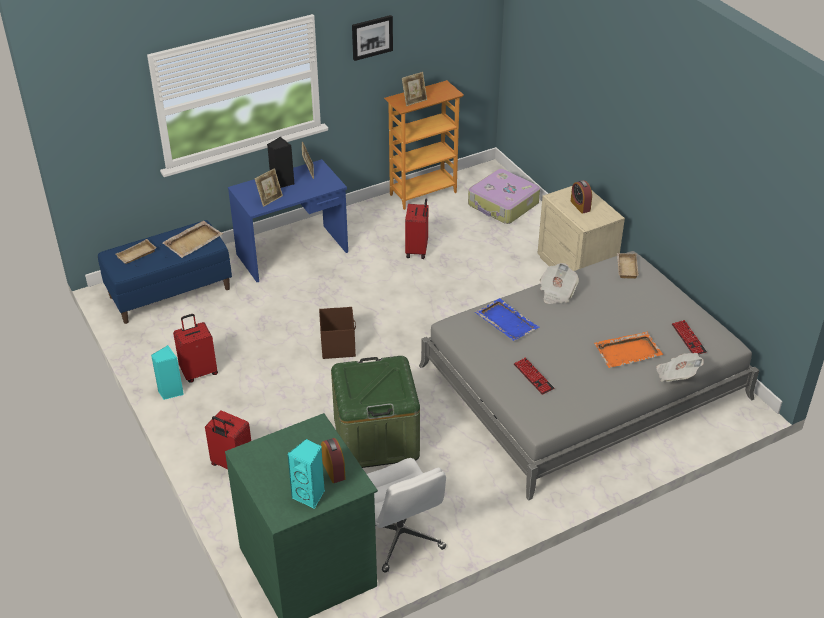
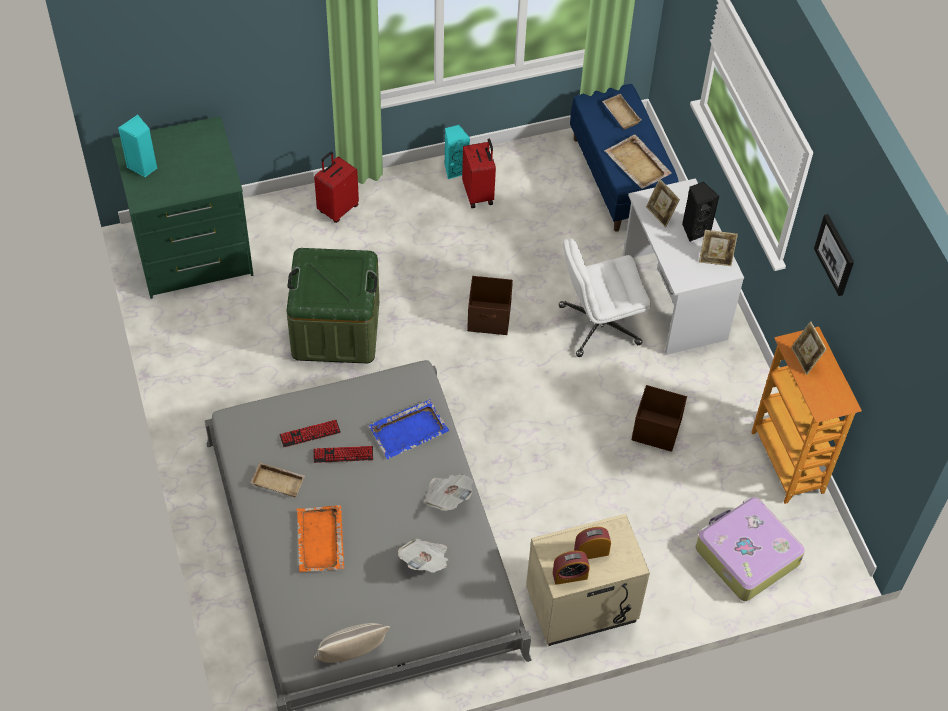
camera: 100 degrees right, 15 degrees up
(293, 254) = (672, 298): blue desk -> white desk
(333, 470) = (166, 186): alarm clock -> alarm clock (570, 575)
(401, 537) = (199, 326): white office chair -> white office chair (598, 325)
(417, 250) = (655, 430): red suitcase -> brown storage box
(625, 267) = (480, 593): beige tray -> beige tray (279, 481)
(676, 375) = (265, 578): newspaper -> newspaper (425, 561)
(688, 338) = (321, 613): keyboard -> keyboard (343, 455)
(710, 318) = (352, 655): none -> pillow

